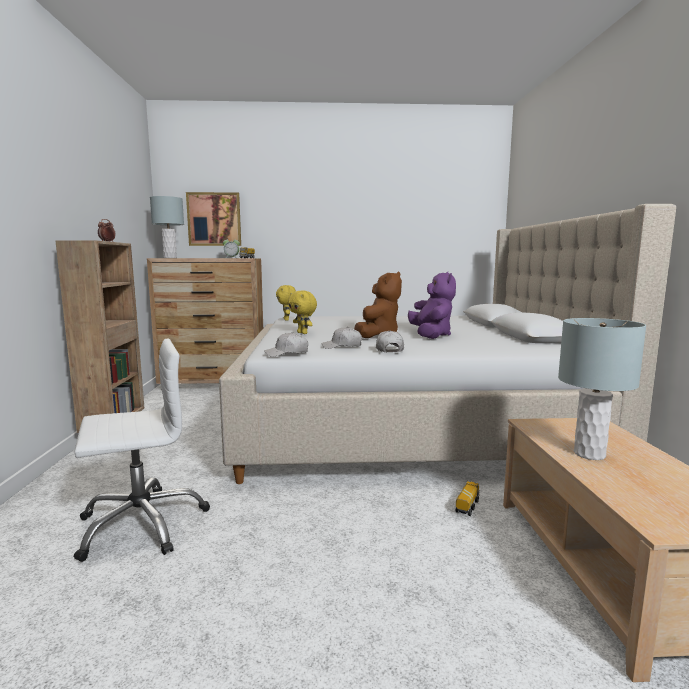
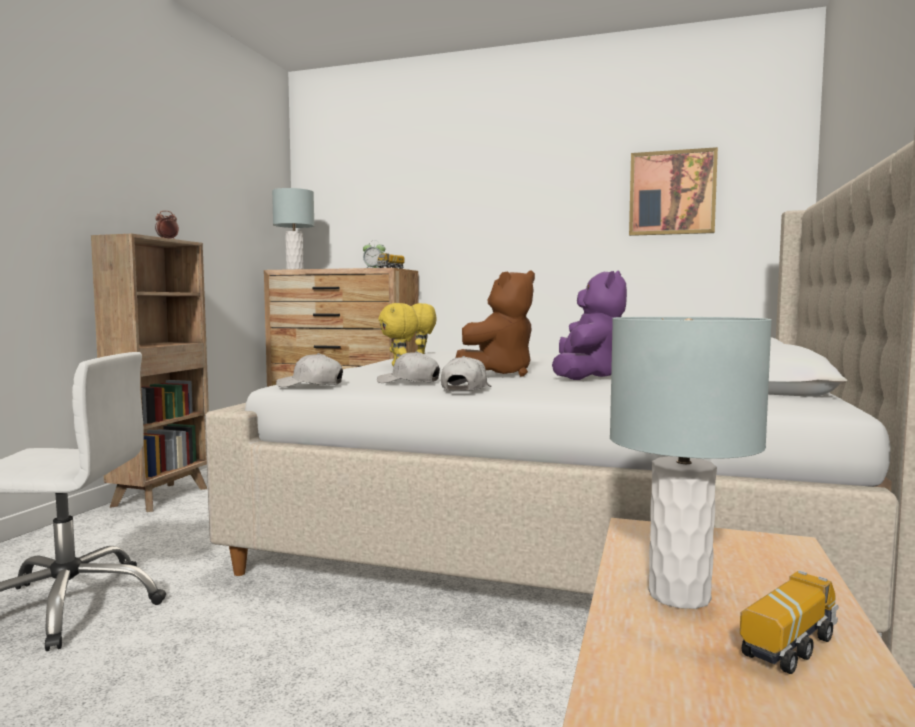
camera: 20 degrees right, 5 degrees down
(214, 219) = (361, 219): picture -> picture (672, 193)
(467, 506) = (539, 673): toy truck -> toy truck (789, 646)

